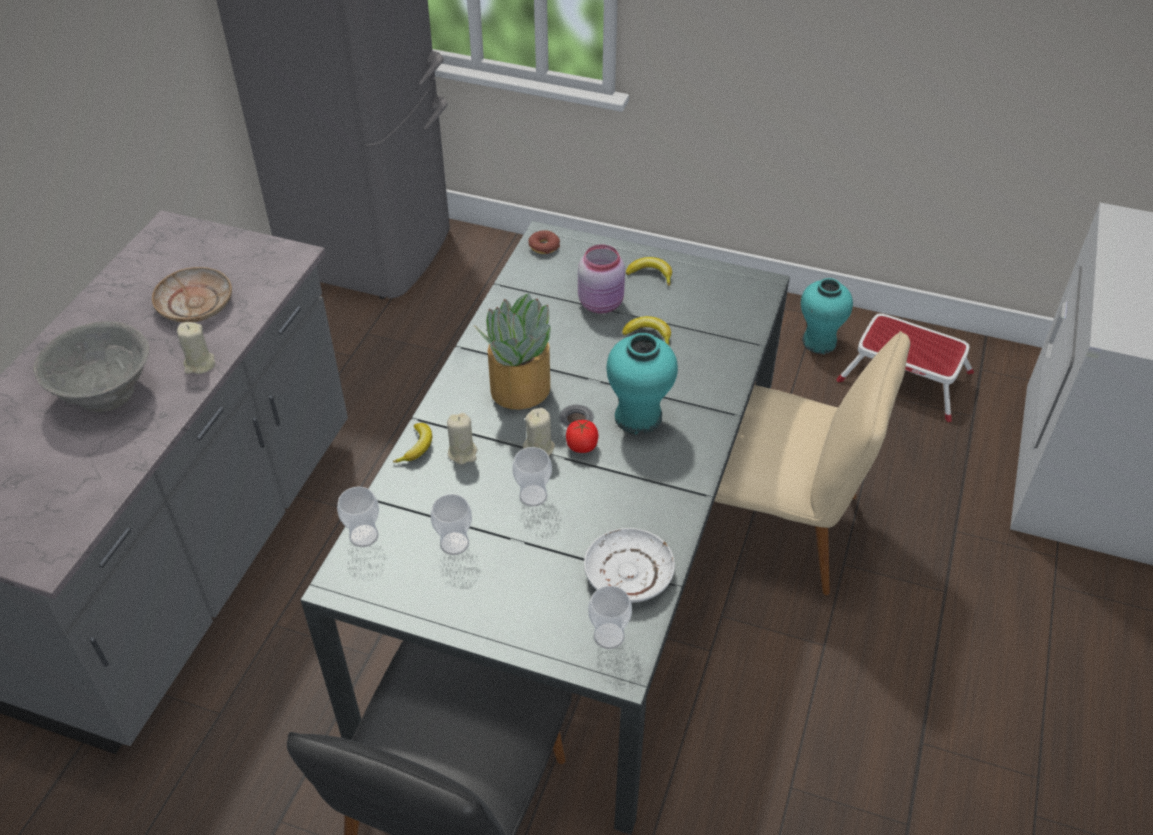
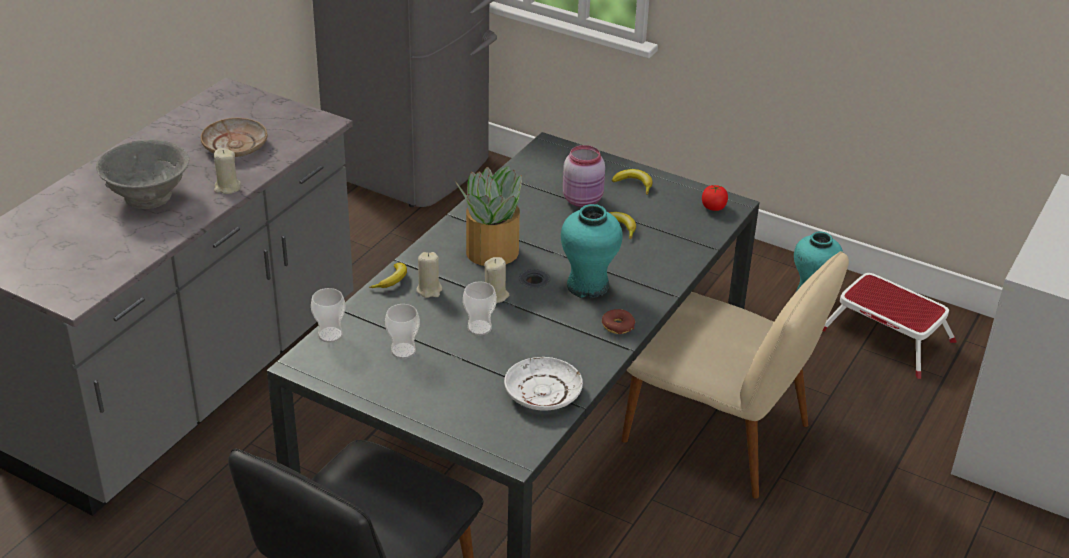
camera: 10 degrees right, 10 degrees down
(544, 246) = (546, 152): donut -> donut (617, 326)
(582, 446) = (532, 299): tomato -> tomato (713, 207)
(609, 636) = (512, 432): cup -> none

